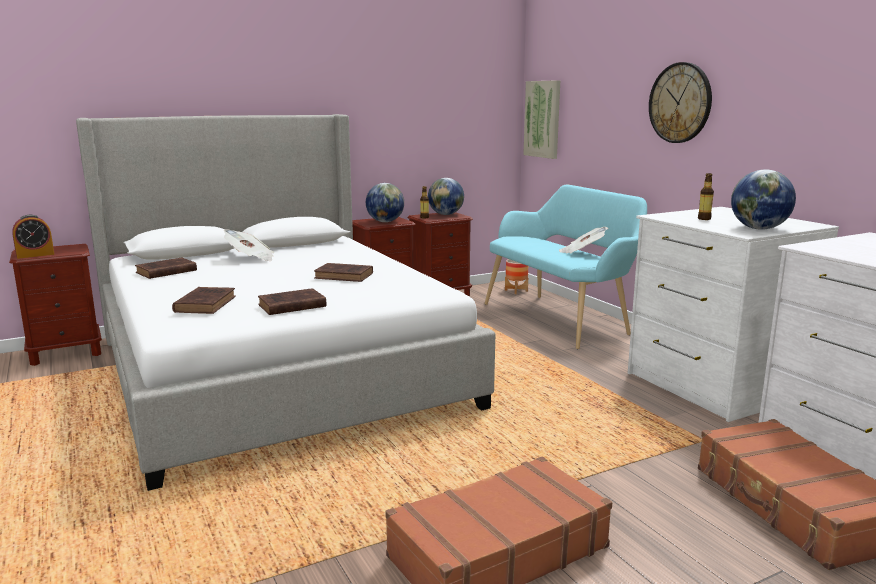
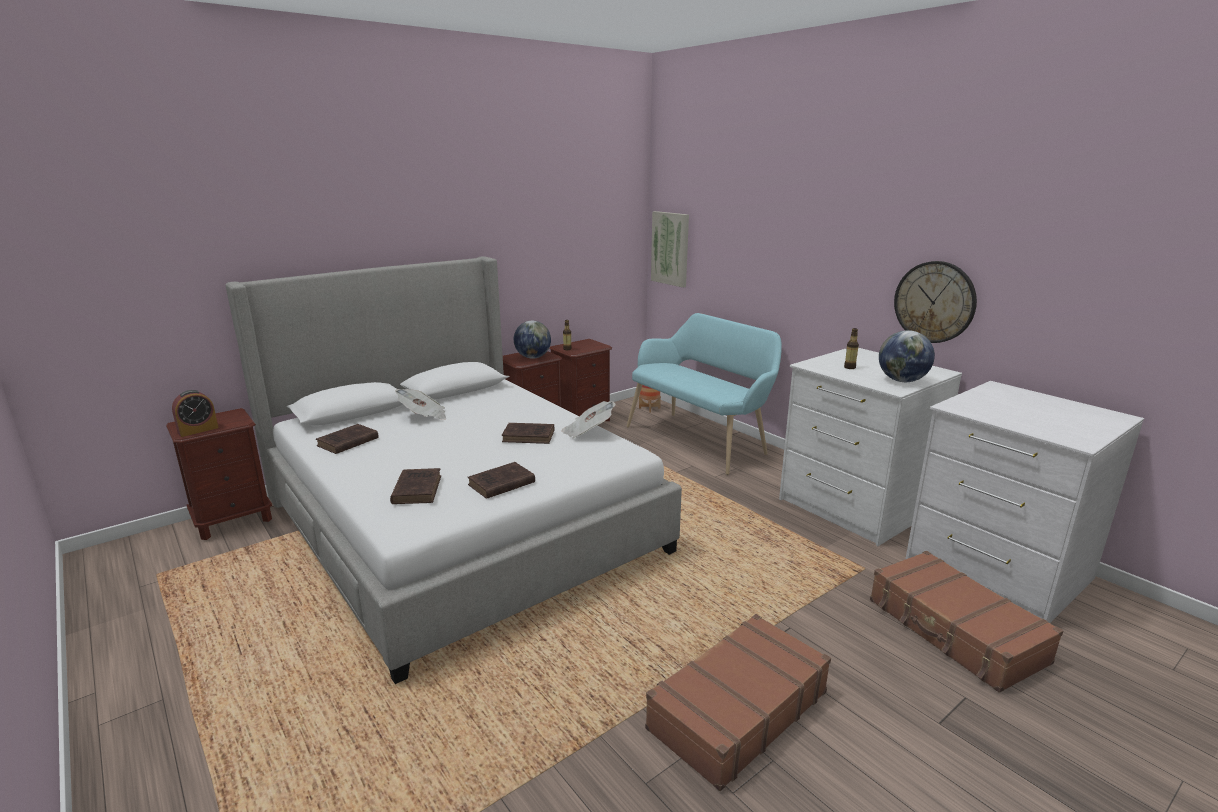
camera: 10 degrees left, 5 degrees up
(446, 214) = (585, 343): globe -> none
(582, 252) = (723, 383): newspaper -> newspaper (588, 432)
(680, 103) = (812, 250): wall clock -> wall clock (934, 302)

